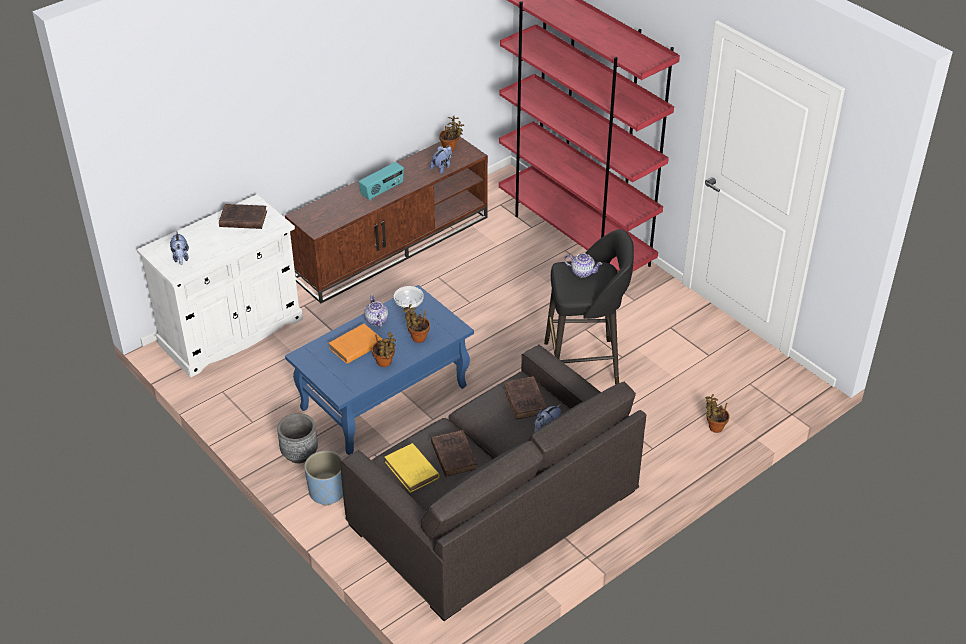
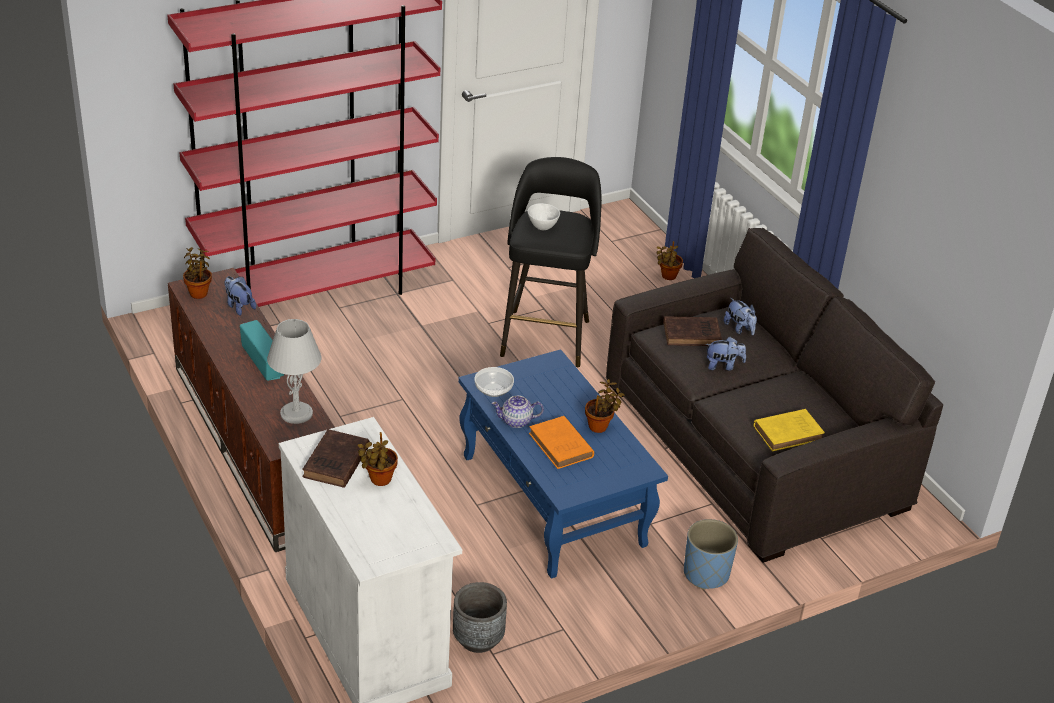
camera: 80 degrees left, 5 degrees down
(181, 258) = (403, 534): plush toy -> plush toy (723, 366)
(299, 453) = (634, 590): grey planter -> grey planter (478, 639)
(335, 215) = (296, 413): none -> grey table lamp
(417, 337) = (560, 393): potted plant -> potted plant (378, 480)
(453, 454) = (768, 399): brown book -> none
(582, 272) = (542, 227): teapot -> white bowl

